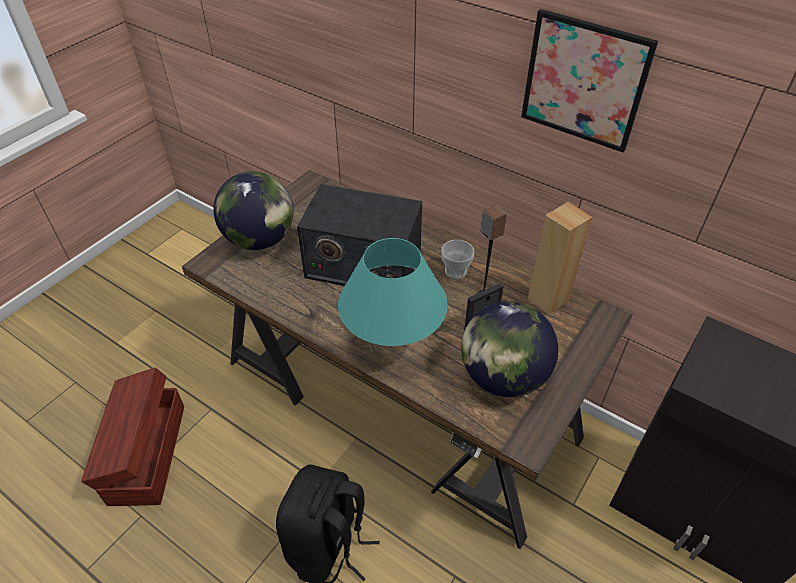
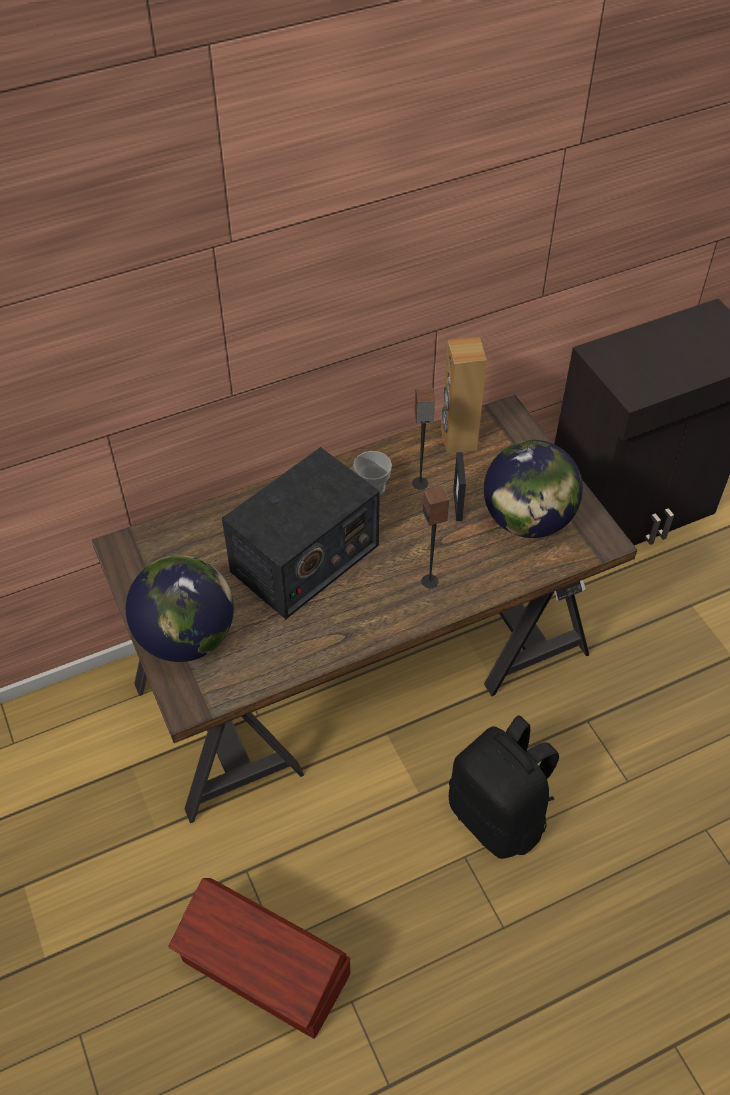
camera: 60 degrees left, 5 degrees up
(392, 340) = (430, 581): turquoise table lamp -> speaker
(584, 81) = (423, 229): picture -> none

